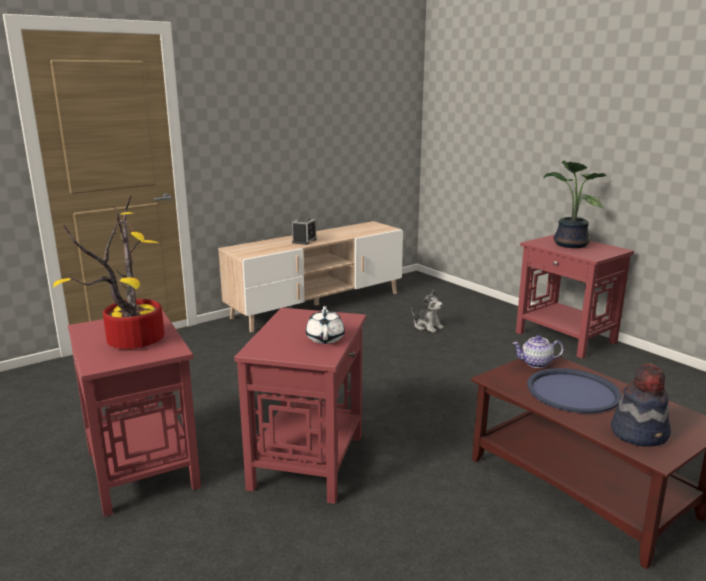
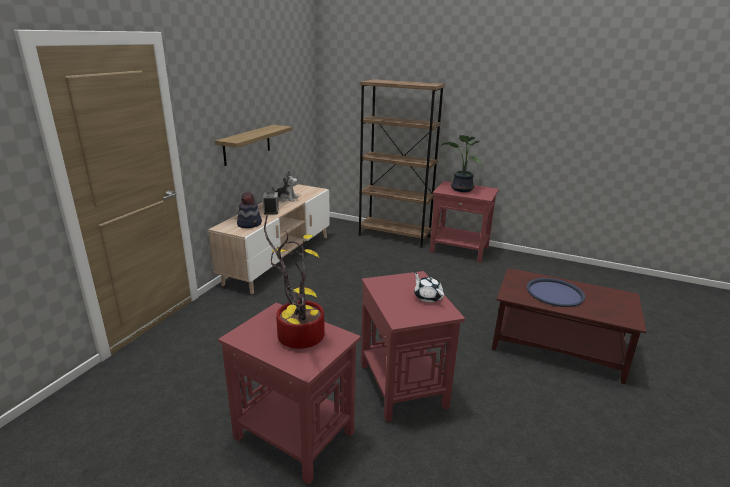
camera: 30 degrees left, 5 degrees up
(288, 159) = (247, 144): none -> shelf
(427, 326) = (373, 260): plush toy -> plush toy (286, 198)
(487, 306) = (394, 235): none -> brown bookcase
(536, 363) = (516, 278): teapot -> none
(640, 433) = (610, 310): hat -> hat (250, 224)

